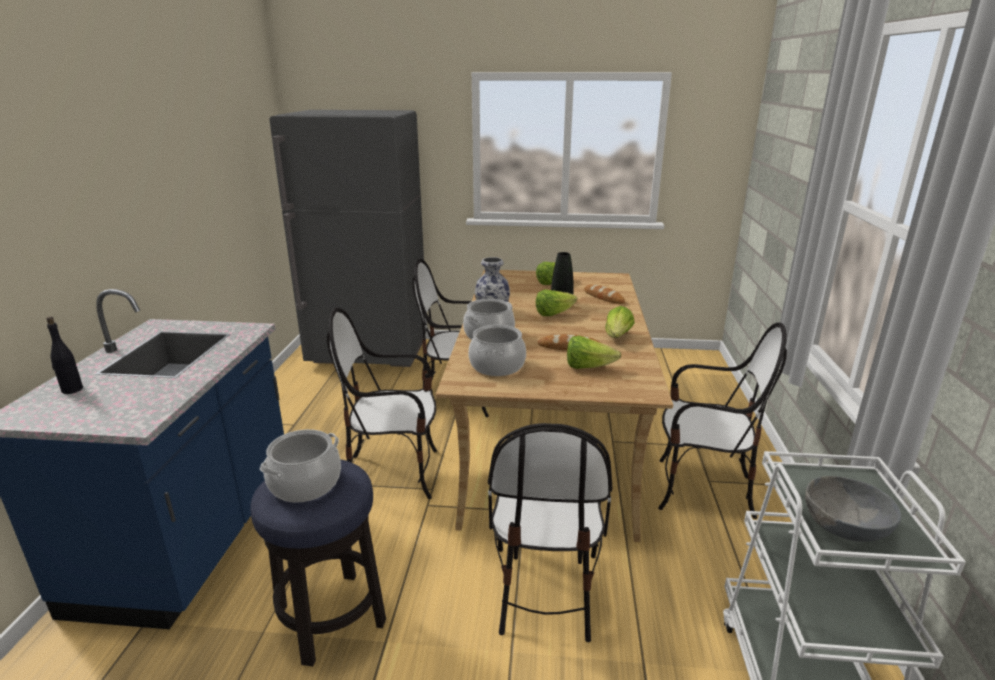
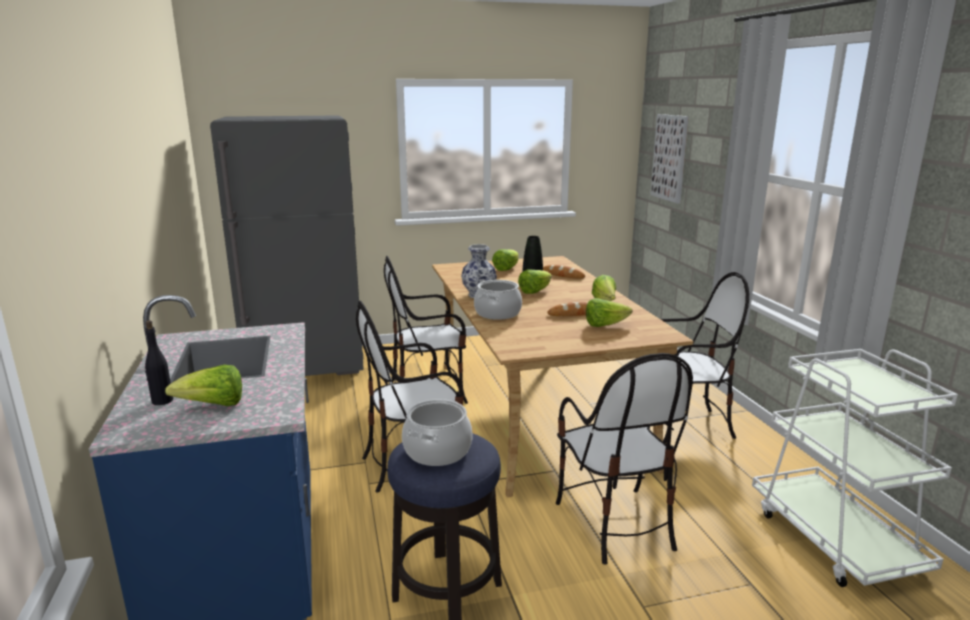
camera: 20 degrees left, 5 degrees down
(101, 403) = (213, 405): none -> lettuce
(497, 366) = (531, 334): cooking pot -> none
(772, 169) = (669, 157): none -> picture
(845, 527) = (873, 392): grey bowl -> none

